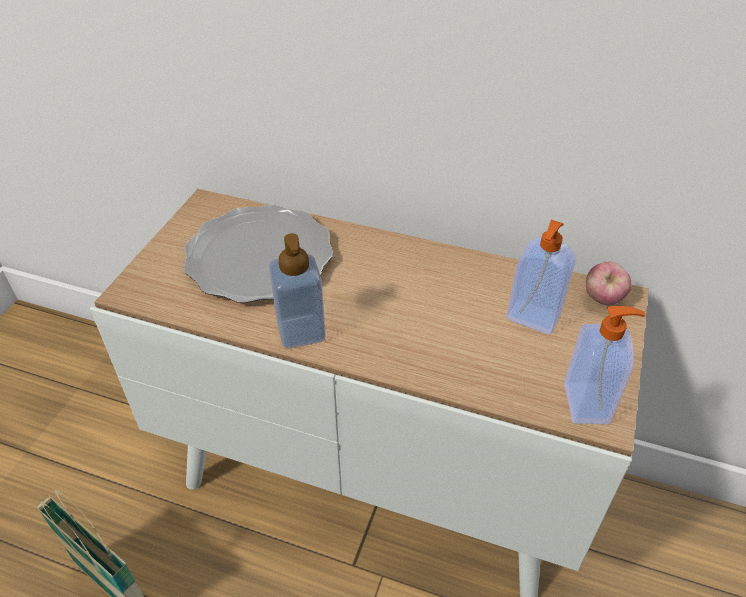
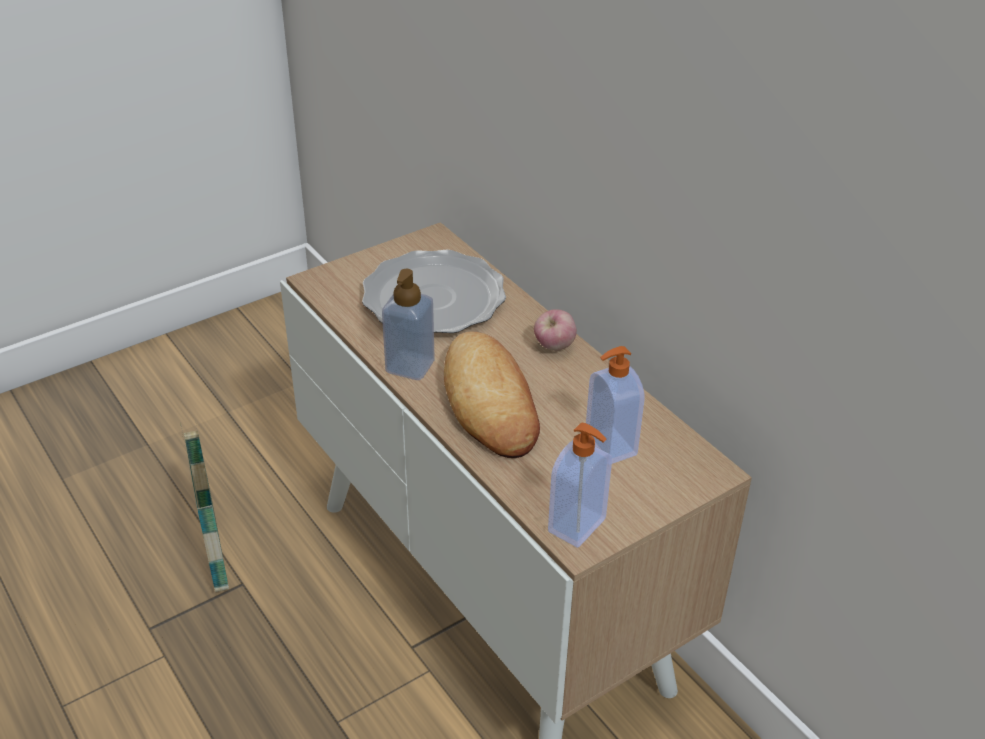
camera: 35 degrees right, 5 degrees down
(404, 329) = (490, 402): none -> bread
(602, 300) = (692, 464): apple -> apple (554, 347)

